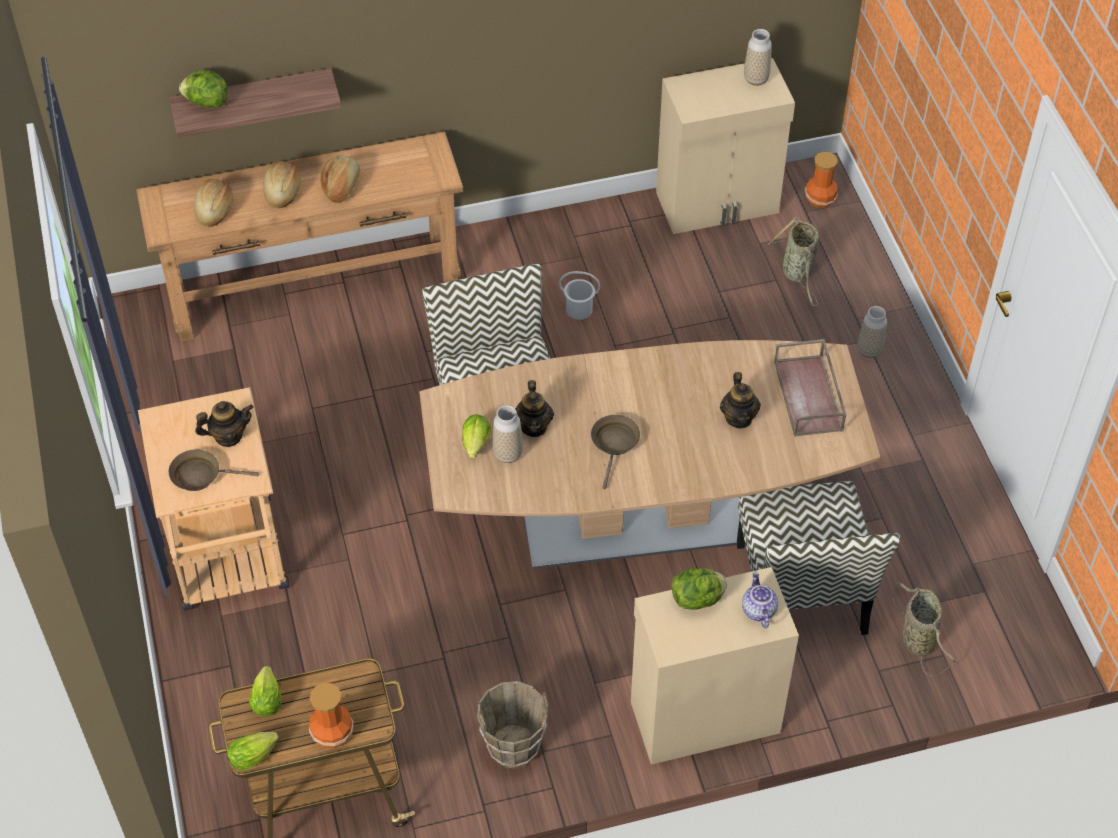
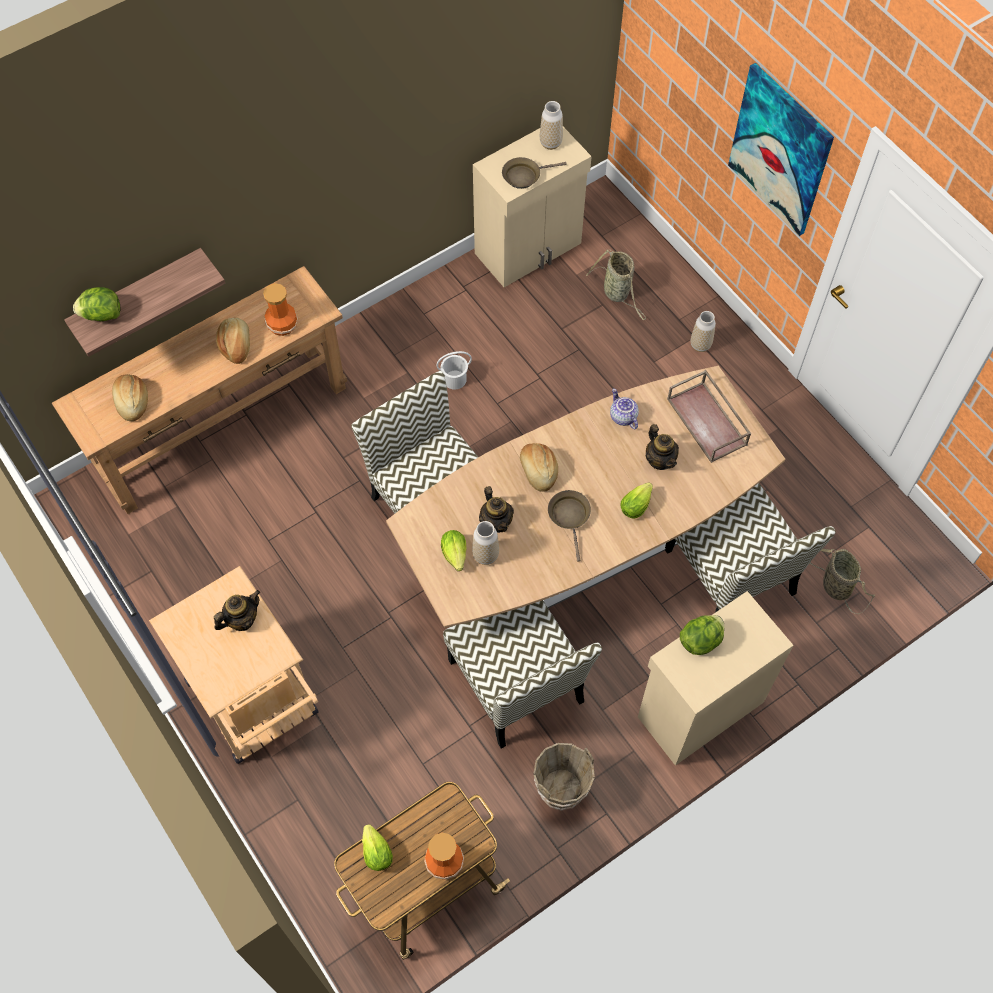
camera: 20 degrees left, 10 degrees up
(200, 475) = (233, 665): brown frying pan -> brown frying pan (524, 176)
(255, 755) = (388, 906): lettuce -> lettuce (637, 504)
(282, 191) = (185, 366): bread -> bread (538, 471)
(513, 626) = (517, 683): none -> chair
(757, 610) = (752, 633): teapot -> teapot (622, 417)
(819, 198) = (608, 220): vase -> vase (281, 324)
(973, 122) = (780, 150): none -> picture

